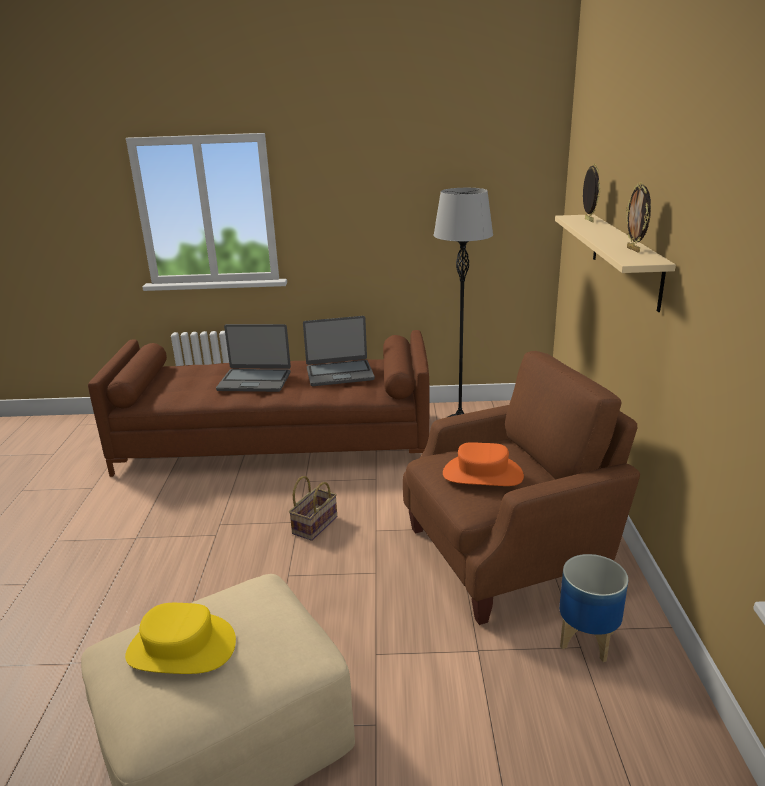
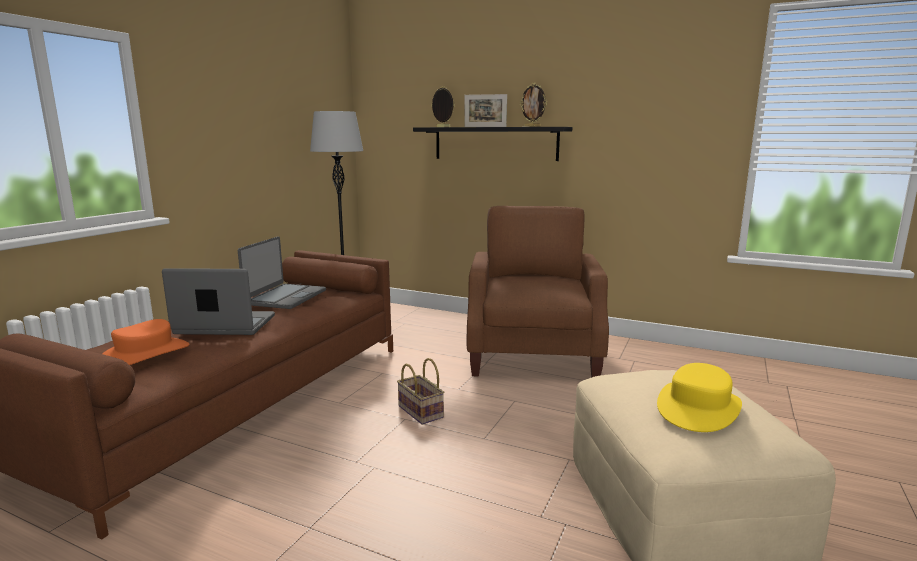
camera: 65 degrees left, 10 degrees down
(255, 381) = (225, 325): laptop -> laptop turned 120 degrees counterclockwise
(482, 474) = (542, 285): orange hat -> orange hat (145, 354)
(588, 640) = (629, 357): planter -> none
(603, 234) = (485, 126): none -> picture frame
(625, 259) = (495, 143): beige shelf -> black shelf

